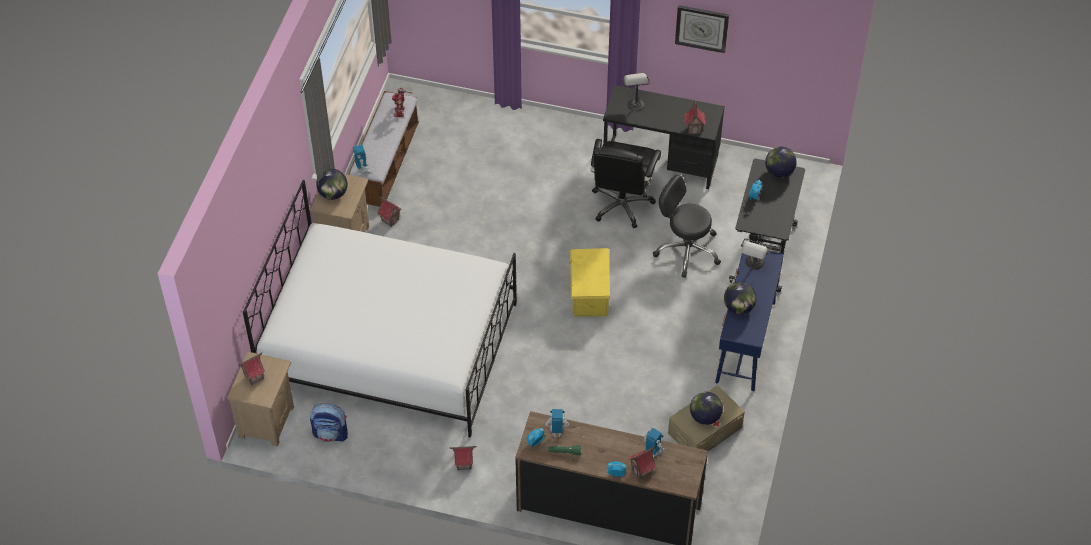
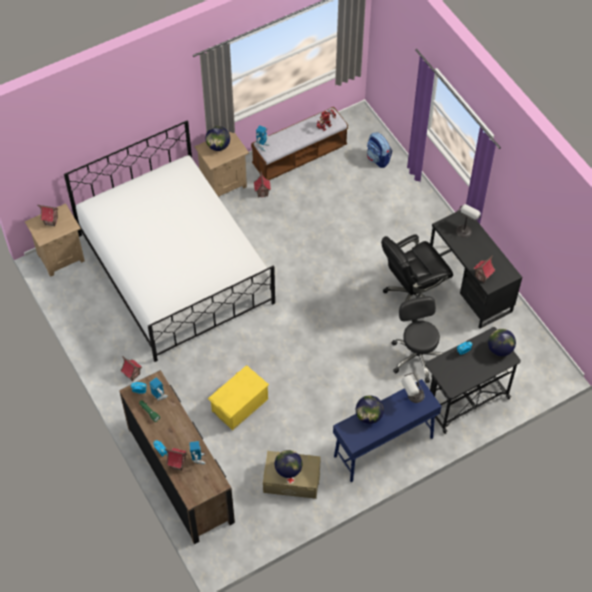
camera: 45 degrees right, 5 degrees up
(331, 433) = (85, 294): backpack -> backpack (378, 159)
(589, 294) = (324, 333): yellow storage box -> yellow storage box (239, 405)
(702, 28) = (529, 206): wall clock -> none

